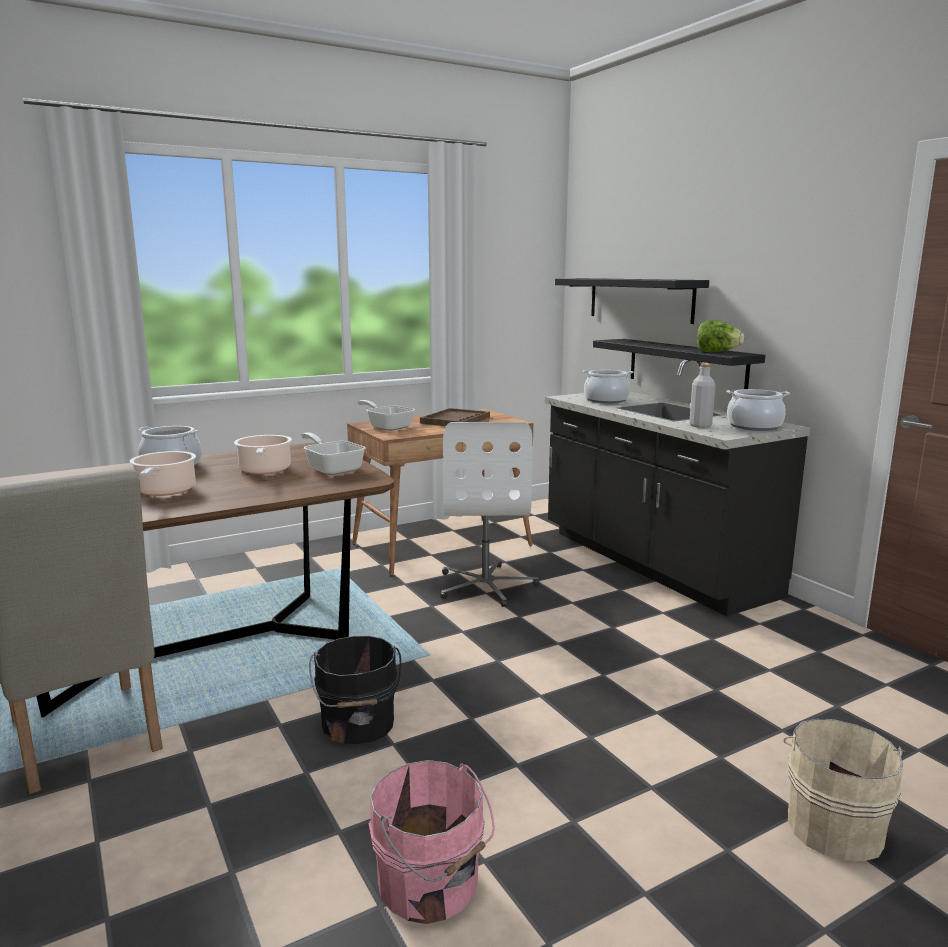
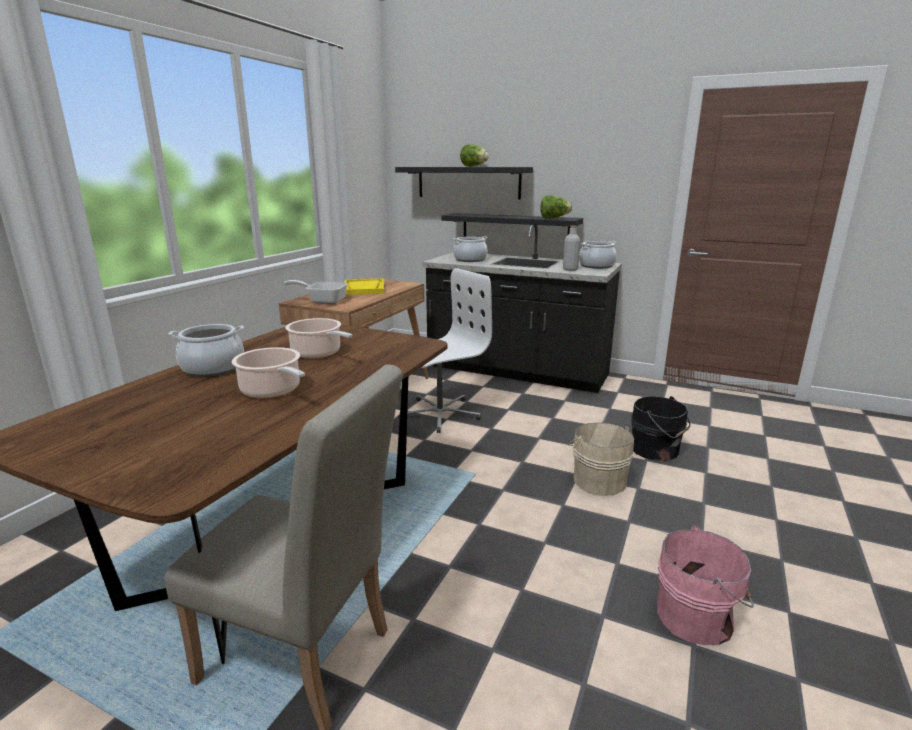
camera: 35 degrees left, 5 degrees up
(332, 468) = (372, 341): frying pan -> none
(357, 725) = (503, 540): black bucket -> black bucket (656, 450)
(455, 420) = (364, 288): brown tray -> yellow tray
(486, 585) = (439, 414): white office chair -> white office chair turned 90 degrees counterclockwise
(639, 278) = (474, 166): none -> lettuce
(834, 825) = (790, 486): beige bucket -> beige bucket (598, 480)

